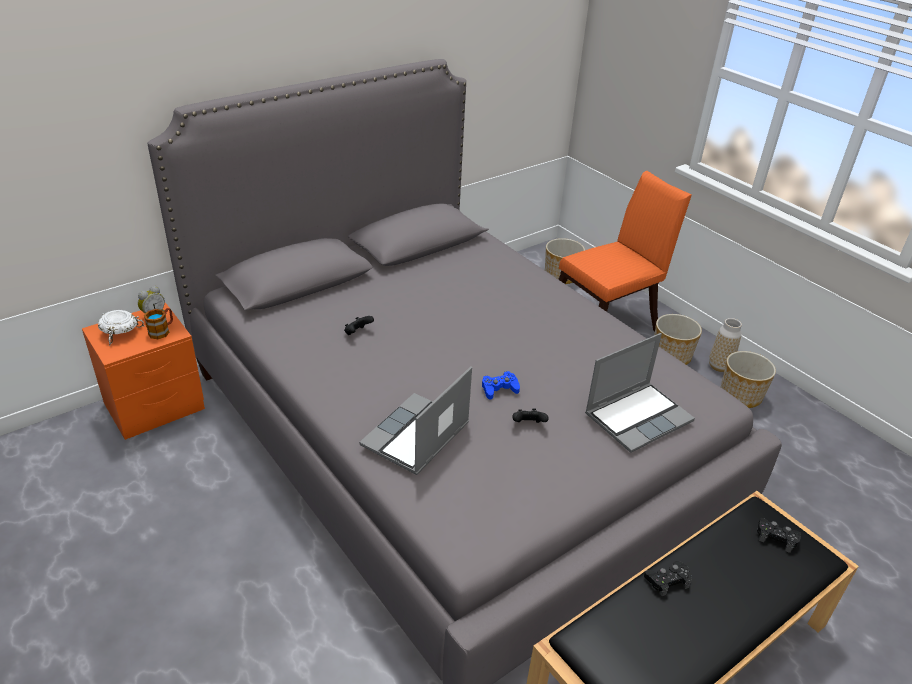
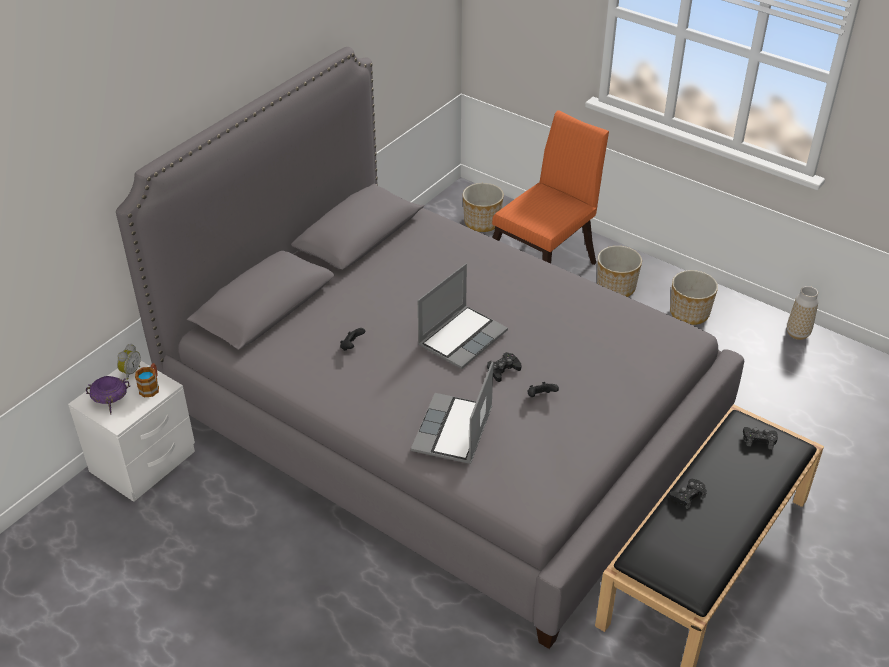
camera: 15 degrees left, 5 degrees up
(119, 333) = (109, 399): white bowl -> purple bowl
(154, 407) = (143, 462): orange nightstand -> white nightstand
(499, 389) = (503, 370): blue game controller -> black game controller
(638, 417) = (627, 366): laptop -> laptop (462, 337)
(719, 366) = (662, 287): vase -> vase (797, 334)

